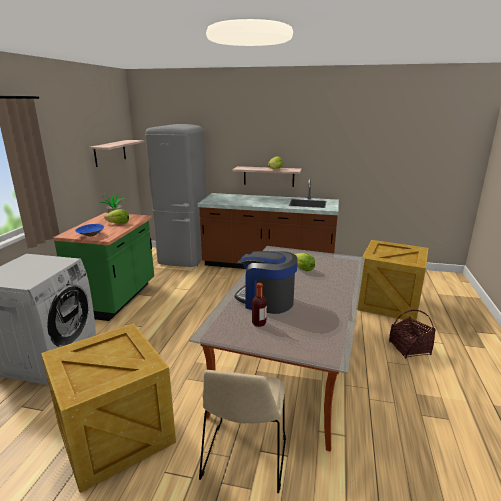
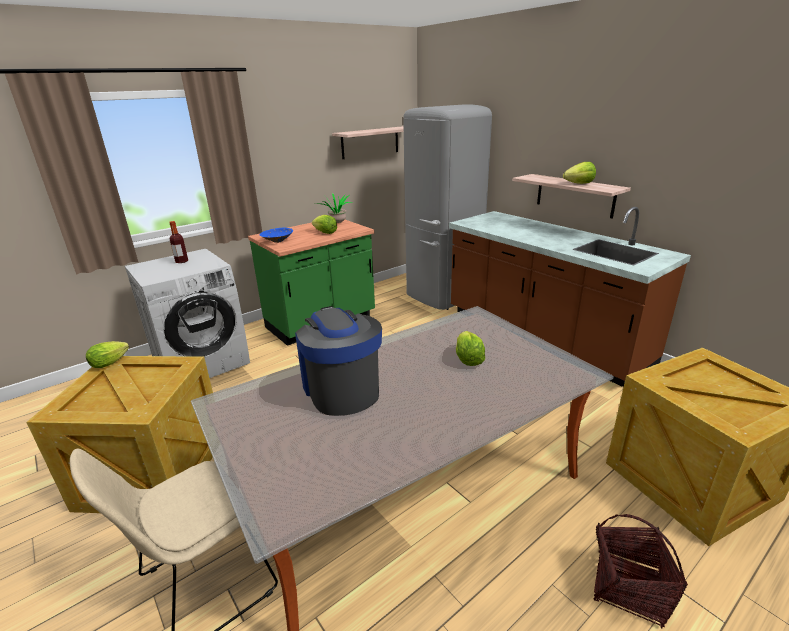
camera: 40 degrees right, 5 degrees up
(59, 353) = (112, 362): none -> lettuce
(259, 323) = (281, 417): bottle -> bottle (181, 261)

